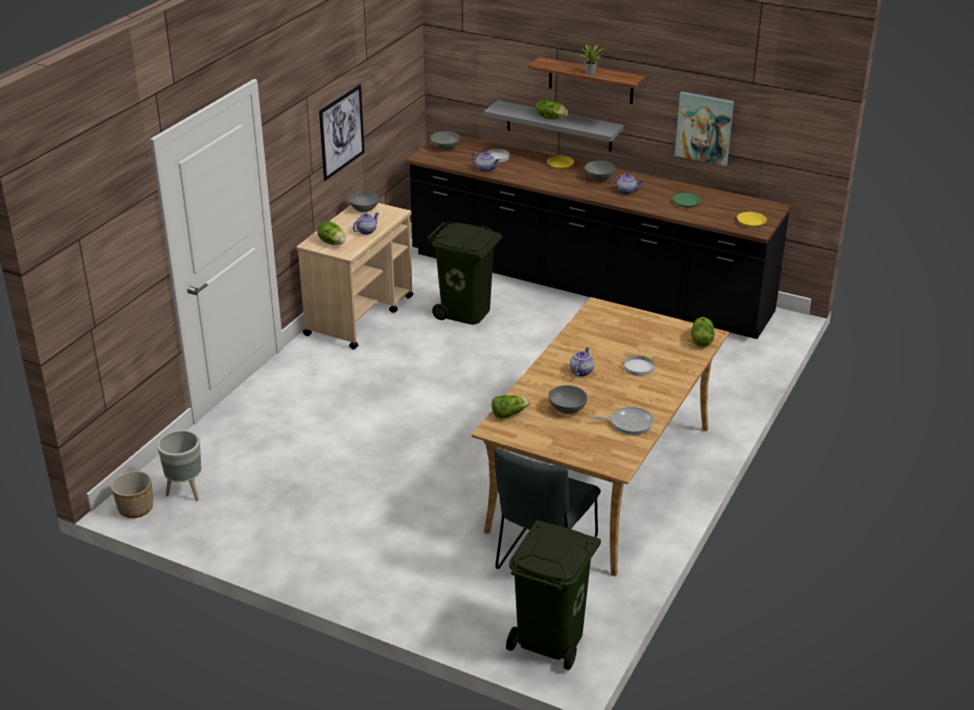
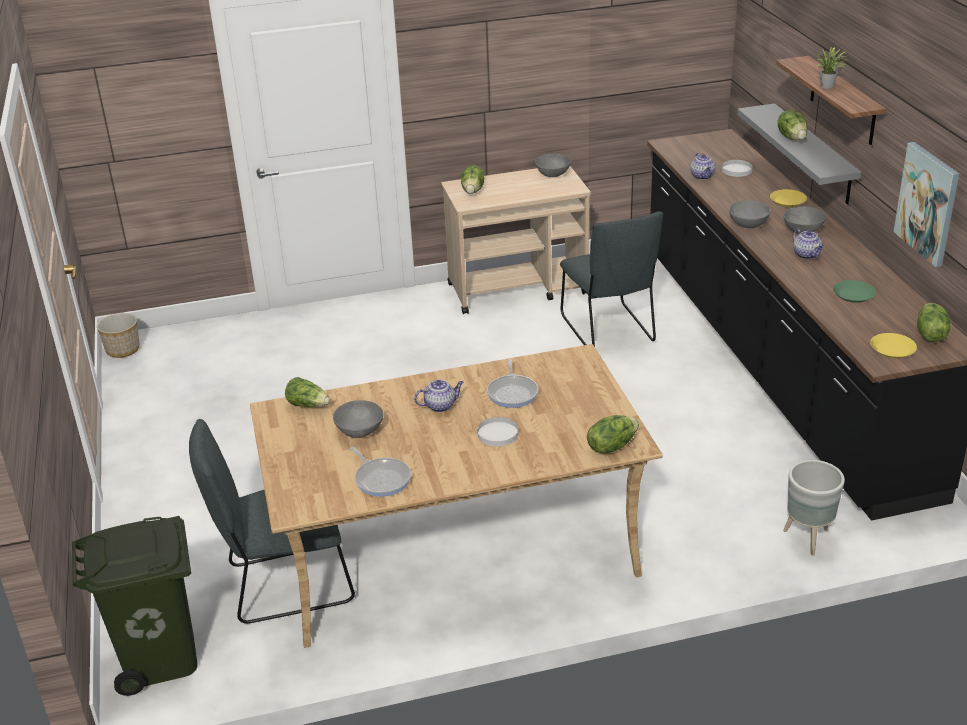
camera: 50 degrees right, 0 degrees up
(186, 492) = (168, 357): grey planter -> grey planter (808, 539)
(341, 132) = (548, 79): picture -> none
(366, 231) = (518, 193): teapot -> none
(445, 148) = (703, 144): grey bowl -> grey bowl (748, 224)
(465, 312) = (609, 331): green trash can -> grey chair
(603, 343) = (513, 392): none -> frying pan
(752, 206) = (929, 334): none -> lettuce

